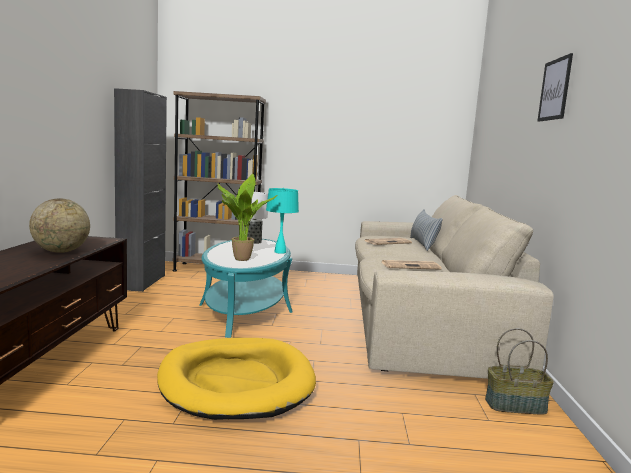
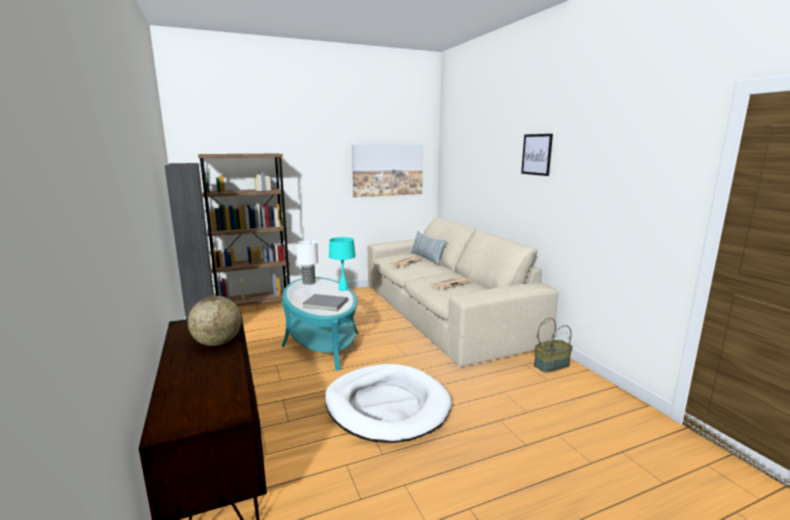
camera: 25 degrees left, 5 degrees up
(236, 382) = (386, 406): yellow dog bed -> white dog bed
(239, 259) = (325, 304): potted plant -> grey book
(399, 130) = (387, 170): none -> picture

